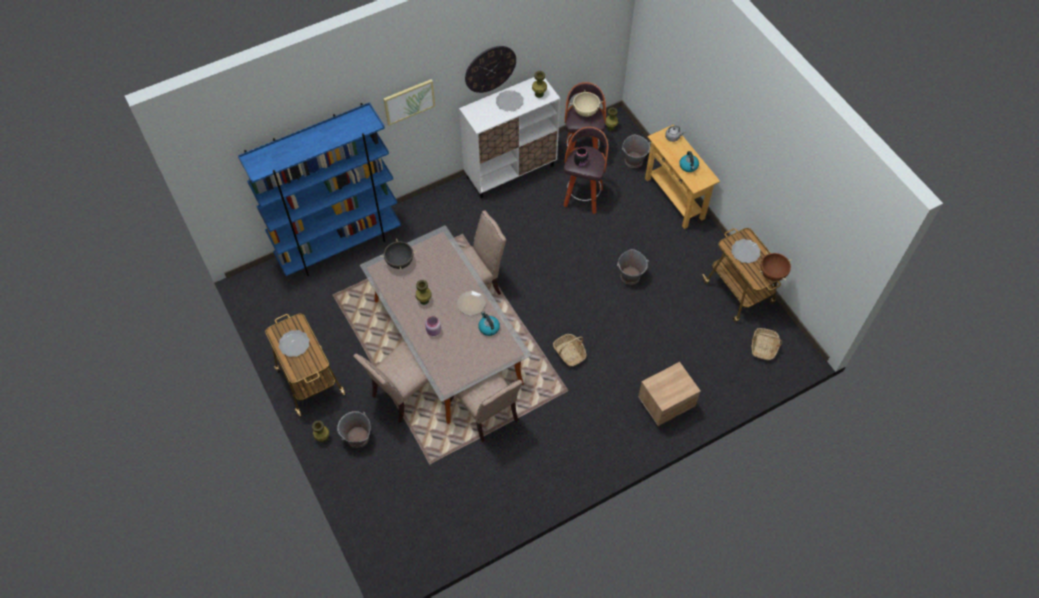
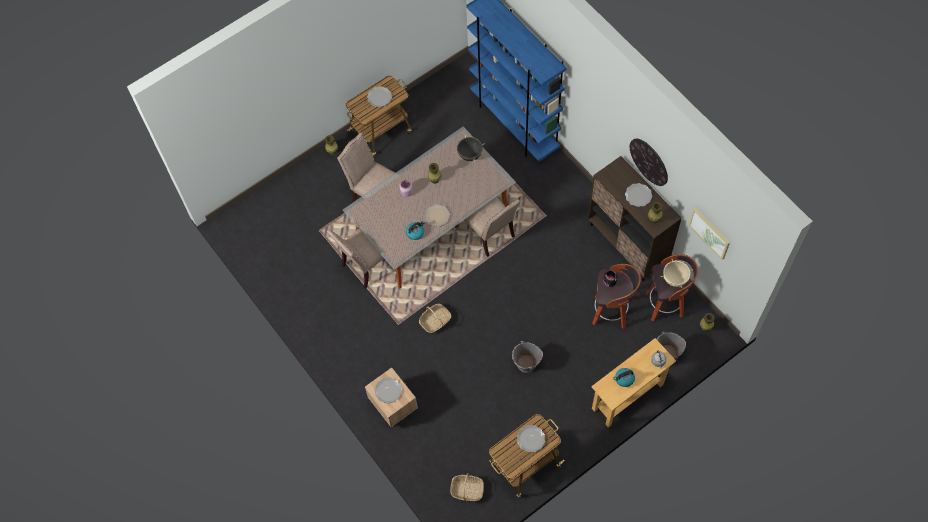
camera: 85 degrees right, 5 degrees up
(357, 438) = (335, 175): grey bucket -> none
(409, 101) = (593, 104): picture -> picture (710, 233)
(510, 171) = (627, 244): white cabinet -> brown cabinet
(669, 387) = (388, 391): none -> plate
(772, 274) = (509, 465): brown cooking pot -> none

